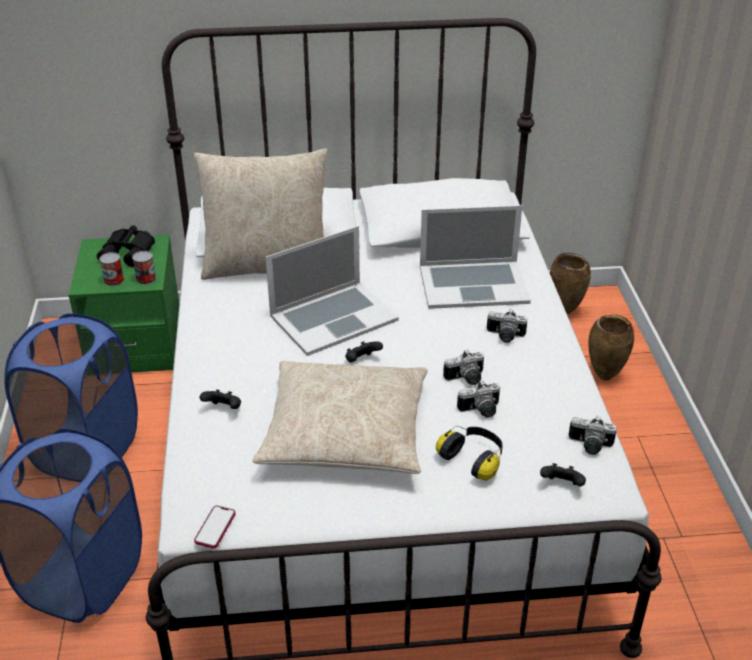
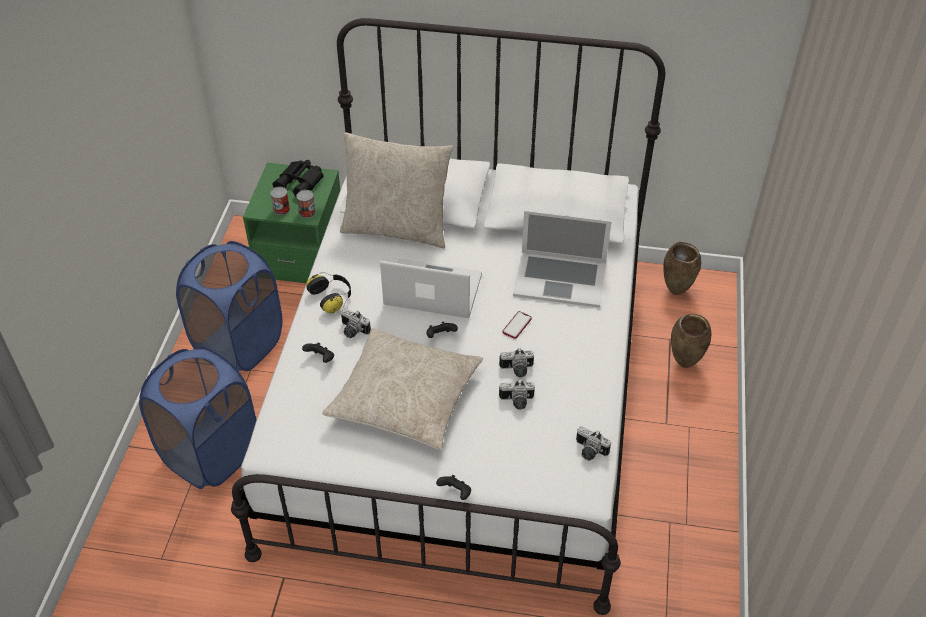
camera: 15 degrees right, 10 degrees up
(215, 528) = (283, 458): phone -> phone (517, 325)
(333, 317) = (432, 290): laptop -> laptop turned 150 degrees counterclockwise
(473, 459) = (493, 443): headphones -> headphones (332, 297)
(504, 336) = (564, 336): camera -> camera (352, 331)
(562, 485) = (552, 480): black game controller -> black game controller (455, 493)

